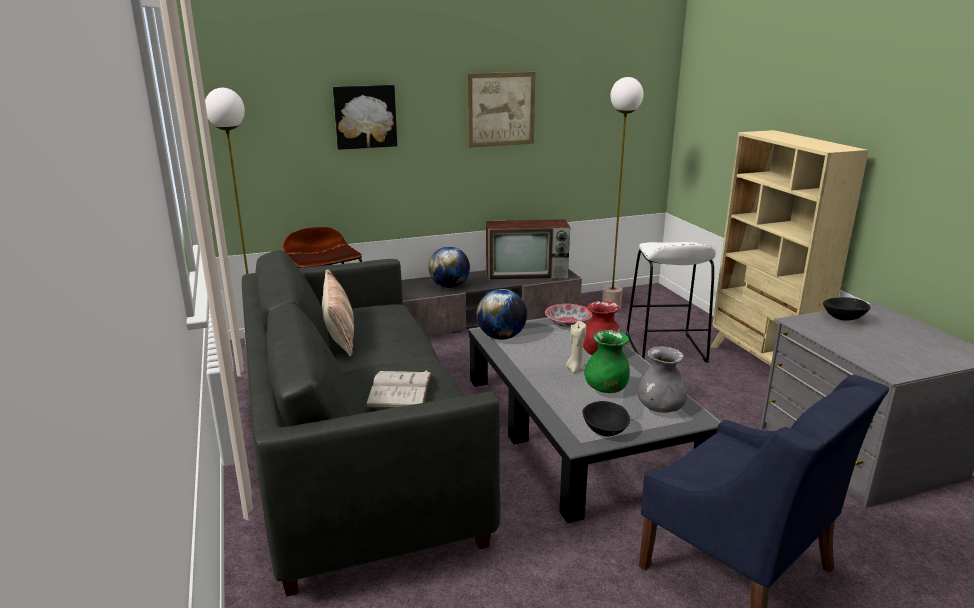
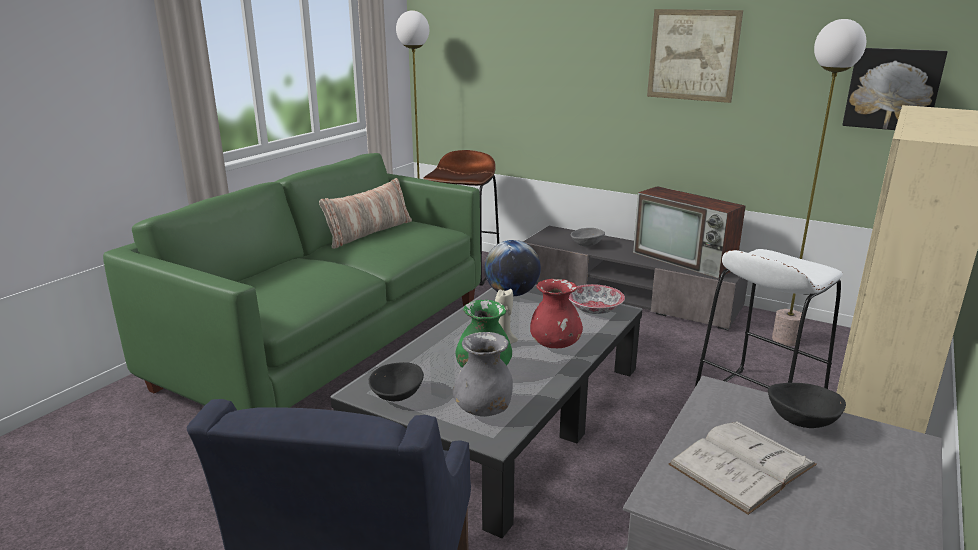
camera: 50 degrees right, 0 degrees up
(357, 457) = (330, 342): grey sofa -> green sofa
(365, 116) = (544, 50): picture -> picture (892, 89)
(399, 389) = (292, 278): white book -> white book (742, 465)
(449, 286) = (587, 245): globe -> grey bowl

